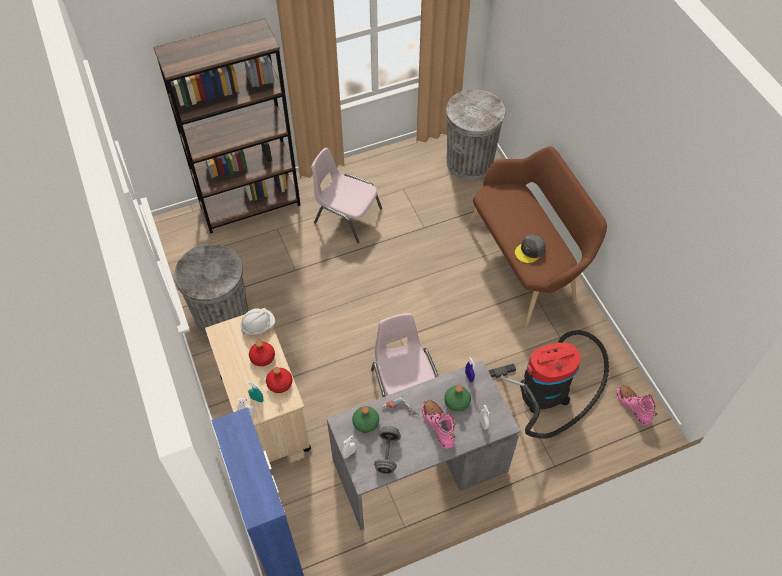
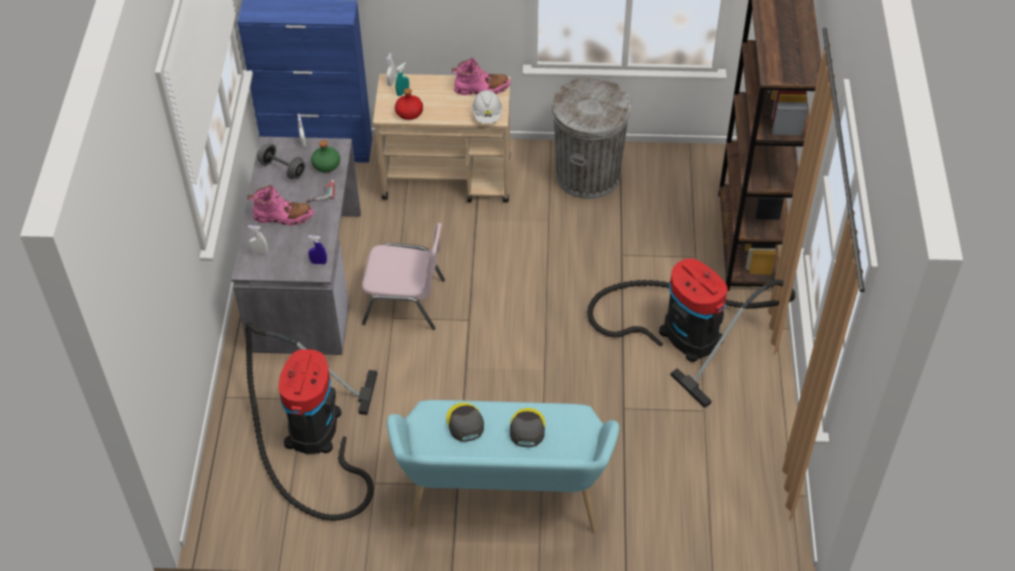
camera: 115 degrees right, 5 degrees down
(262, 357) = (447, 108): red bottle -> none
(347, 215) = (684, 332): pink chair -> vacuum cleaner
(457, 401) = (298, 241): green bottle -> none
(469, 162) = (721, 513): grey trash can -> none
(513, 218) = (527, 428): none -> grey cap
(526, 264) = (503, 499): brown bench -> turquoise bench
(633, 406) = (237, 512): pink boot -> pink boot (481, 89)

